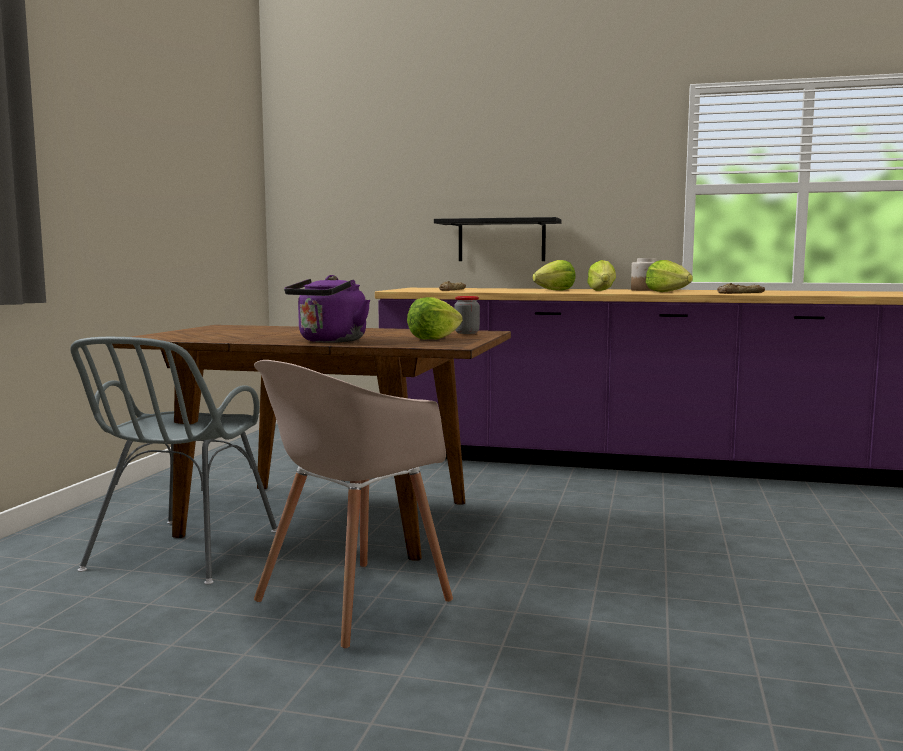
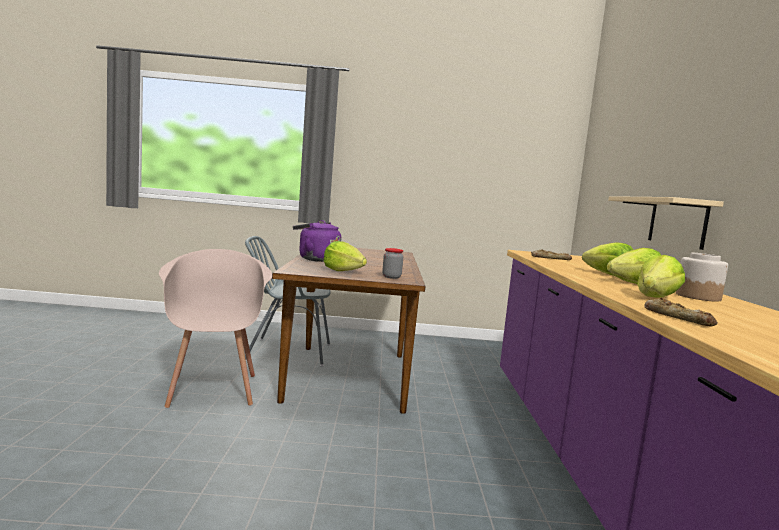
camera: 75 degrees right, 0 degrees up
(352, 602) = (213, 390): beige chair -> beige chair turned 45 degrees clockwise
(501, 240) = (677, 222): black shelf -> beige shelf

